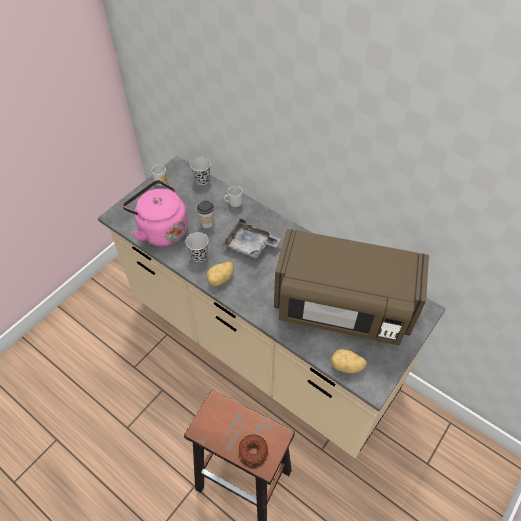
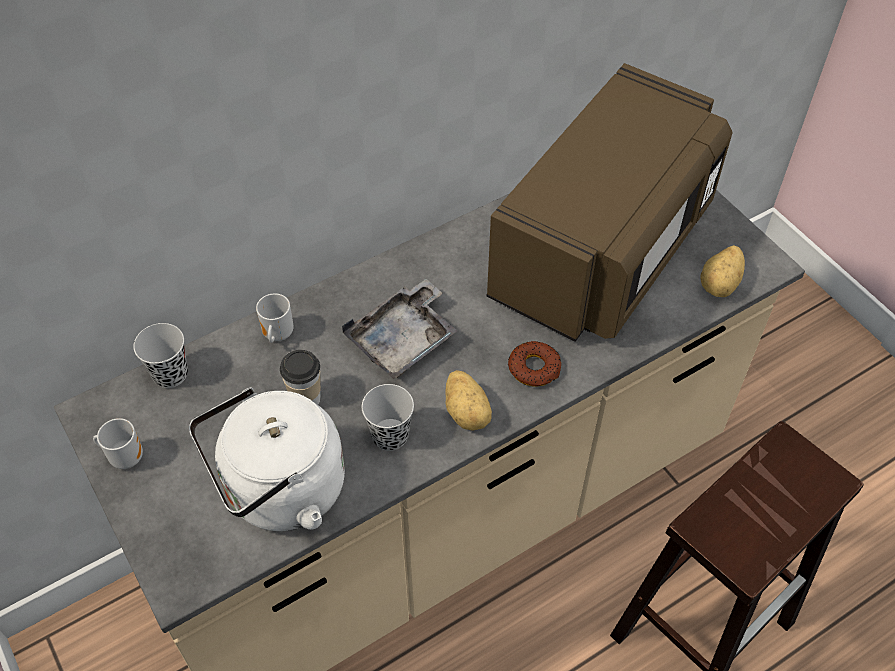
camera: 70 degrees left, 0 degrees up
(161, 230) = (279, 492): pink kettle -> white kettle
(253, 450) = (804, 491): donut -> donut (534, 368)

